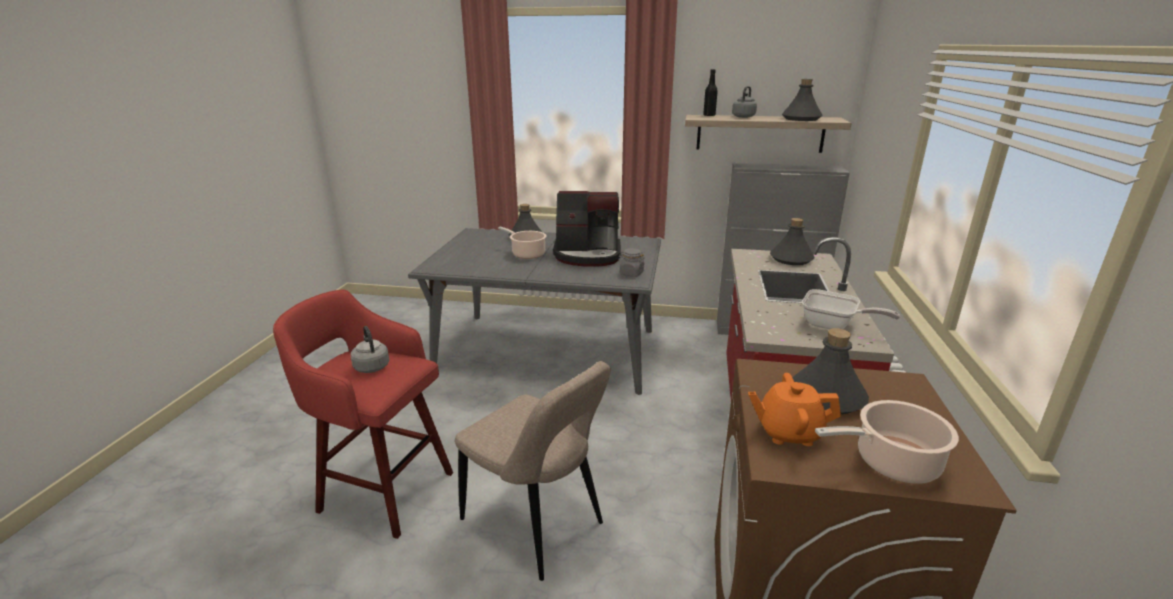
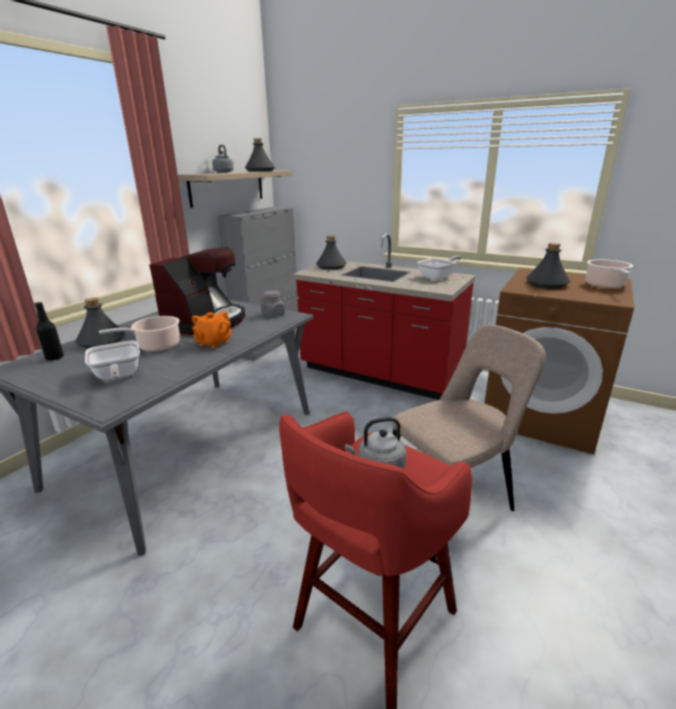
camera: 70 degrees left, 0 degrees up
(471, 258) = (117, 376): none -> frying pan
(709, 115) = (198, 173): black bottle -> black bottle (55, 358)
(788, 432) = (586, 295): orange teapot -> orange teapot (213, 343)

